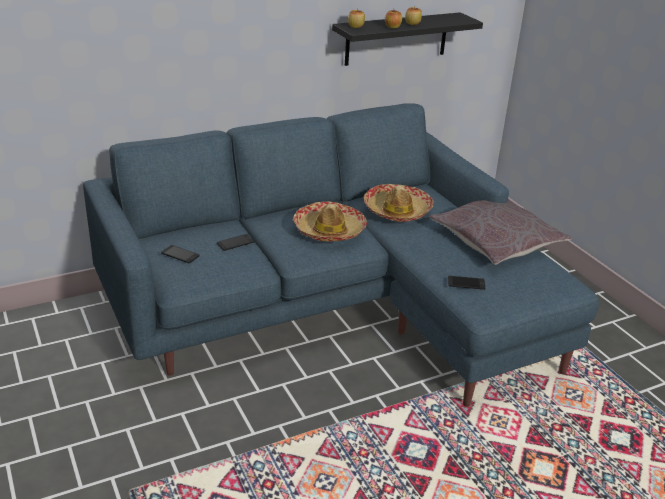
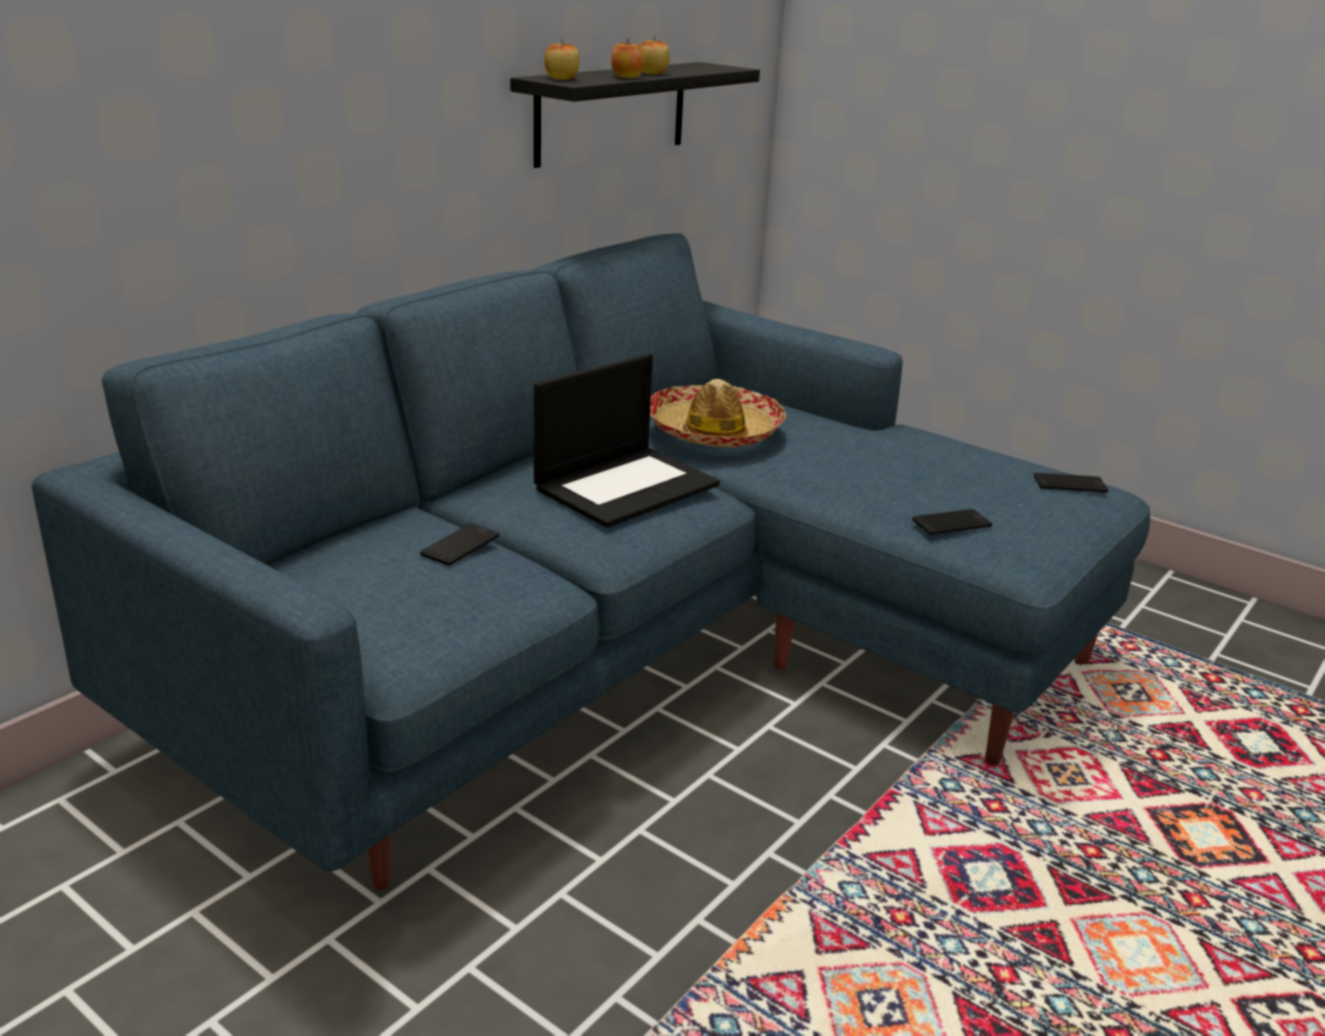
camera: 25 degrees left, 5 degrees down
(180, 254) = (357, 594): phone -> phone (1070, 484)
(329, 230) = (627, 486): hat -> laptop
(497, 241) = (922, 447): grey pillow -> none

